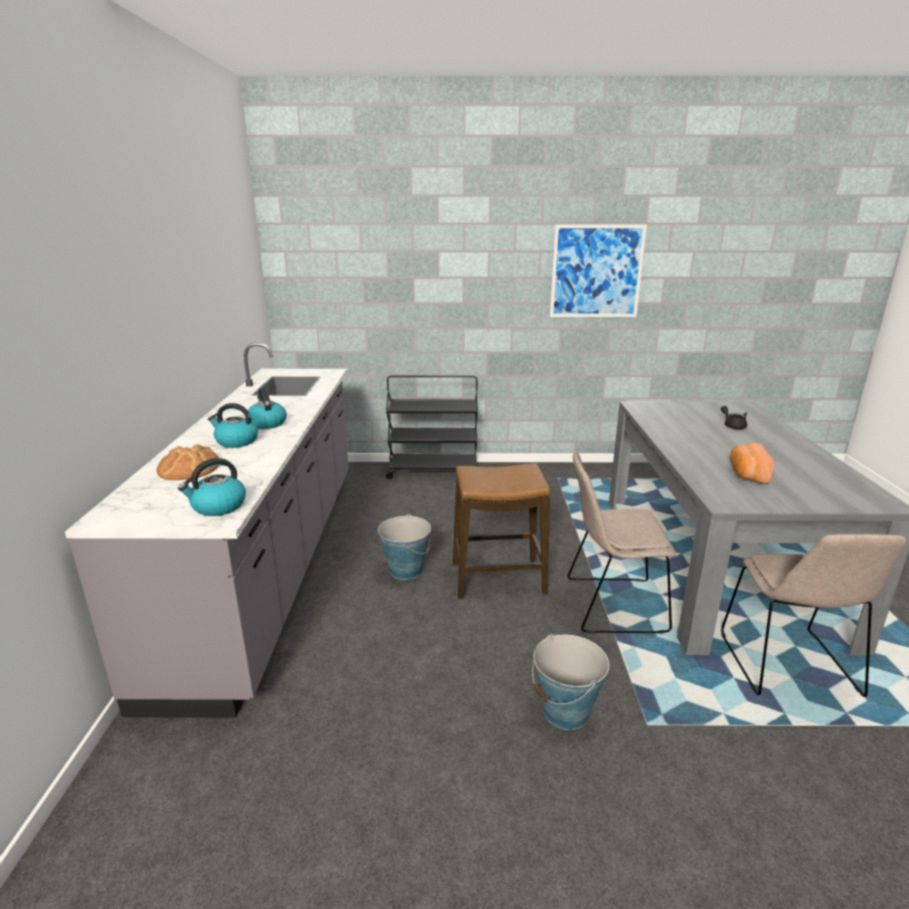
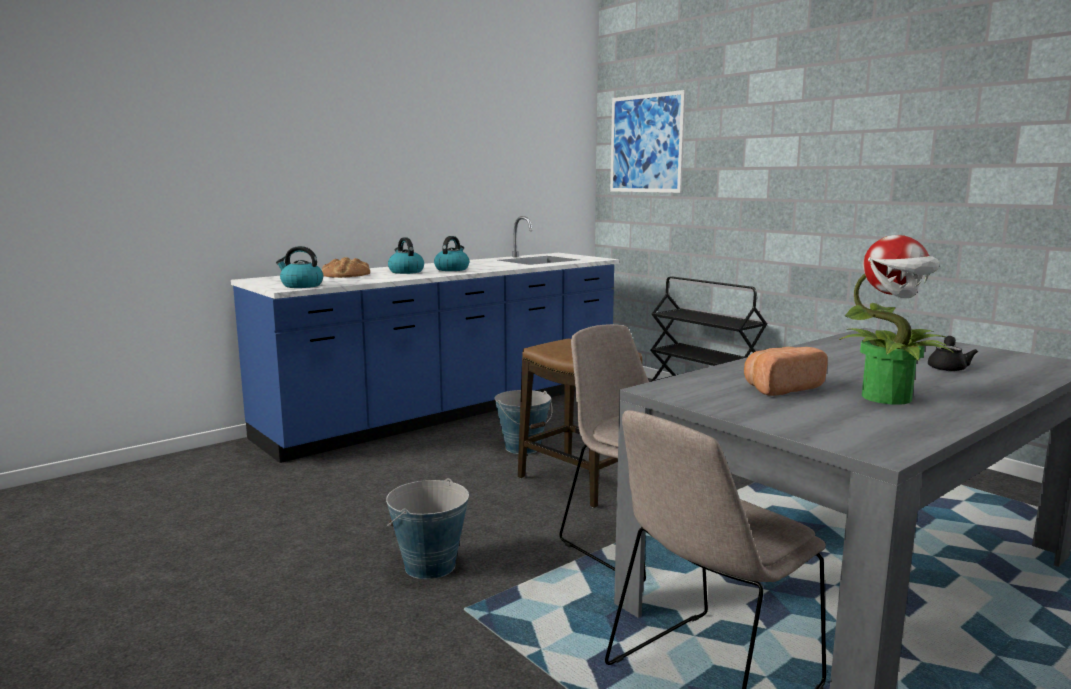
camera: 50 degrees right, 10 degrees down
(272, 564) = (450, 410): grey counter -> blue counter
(596, 271) = (939, 157): picture -> picture (646, 143)
(786, 461) = (888, 398): none -> potted plant

